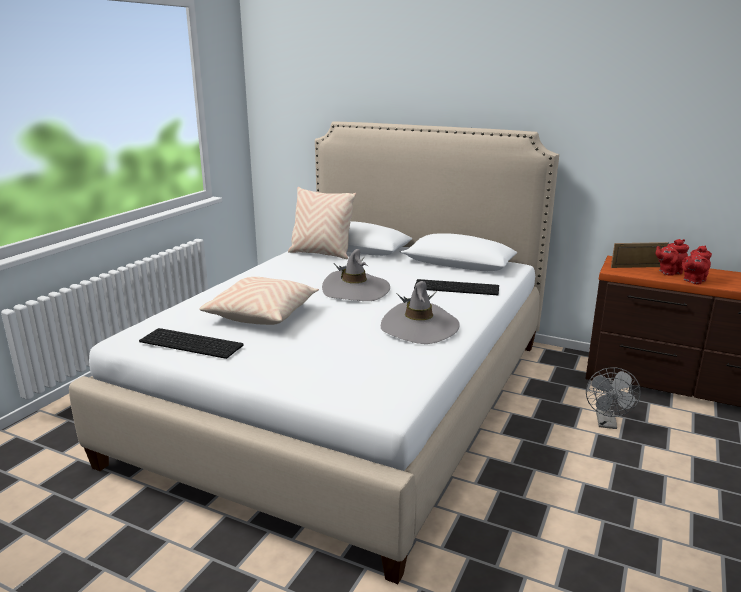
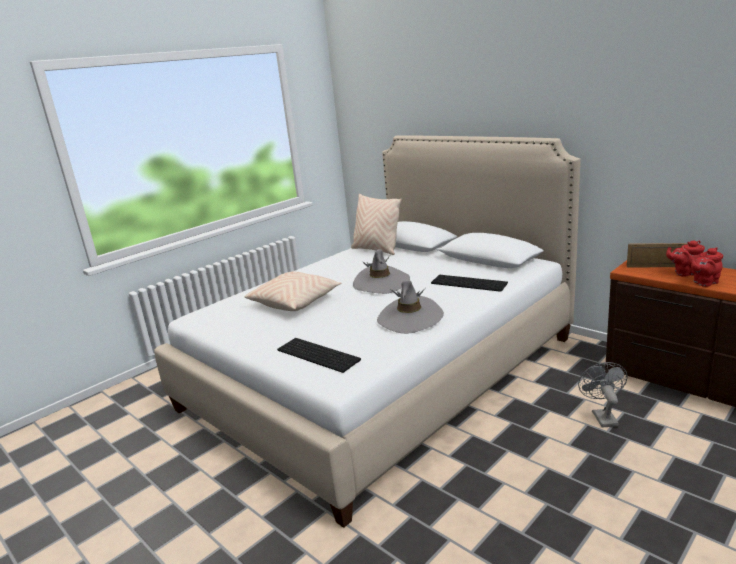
camera: 20 degrees right, 0 degrees up
(193, 343) = (232, 323): keyboard -> keyboard (319, 354)
(607, 423) = (602, 416): grey fan -> grey fan turned 150 degrees clockwise

